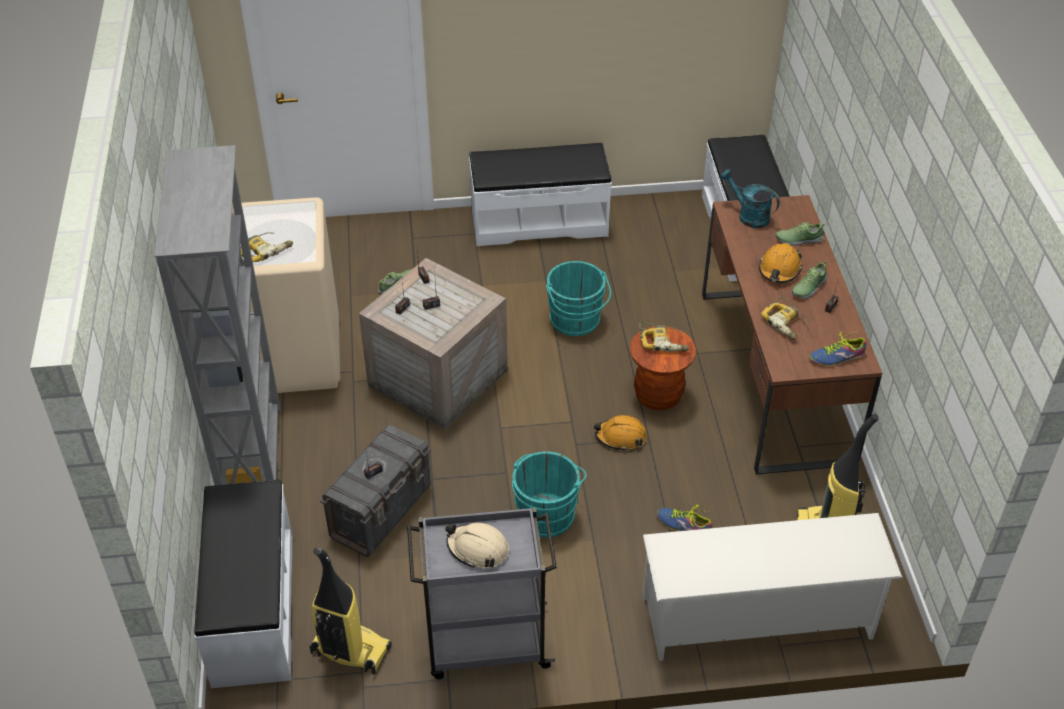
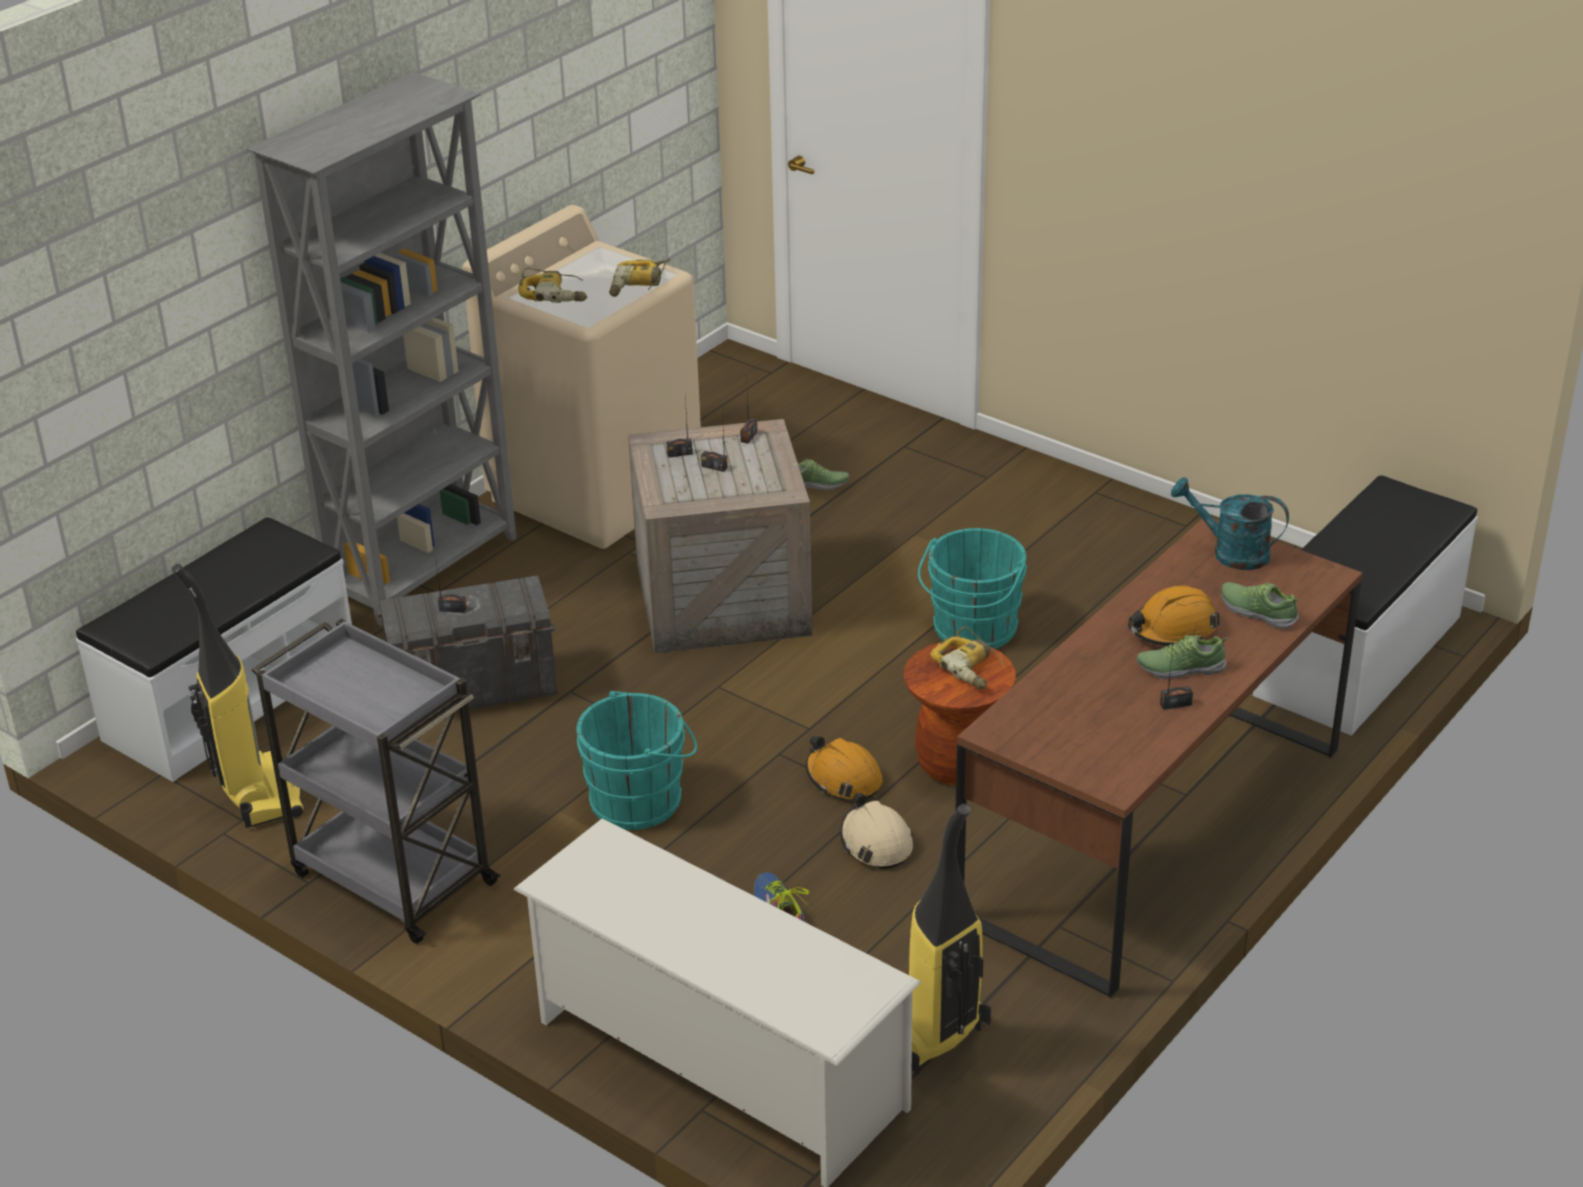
camera: 45 degrees right, 10 degrees down
(477, 549) = (359, 686): beige hard hat -> beige hard hat (876, 842)
(539, 222) = (1088, 504): white bench -> none
(748, 216) = (1230, 553): turquoise watering can -> turquoise watering can turned 60 degrees counterclockwise
(785, 323) = (1082, 687): power drill -> power drill (639, 285)
(837, 357) = (1088, 759): shoe -> none

